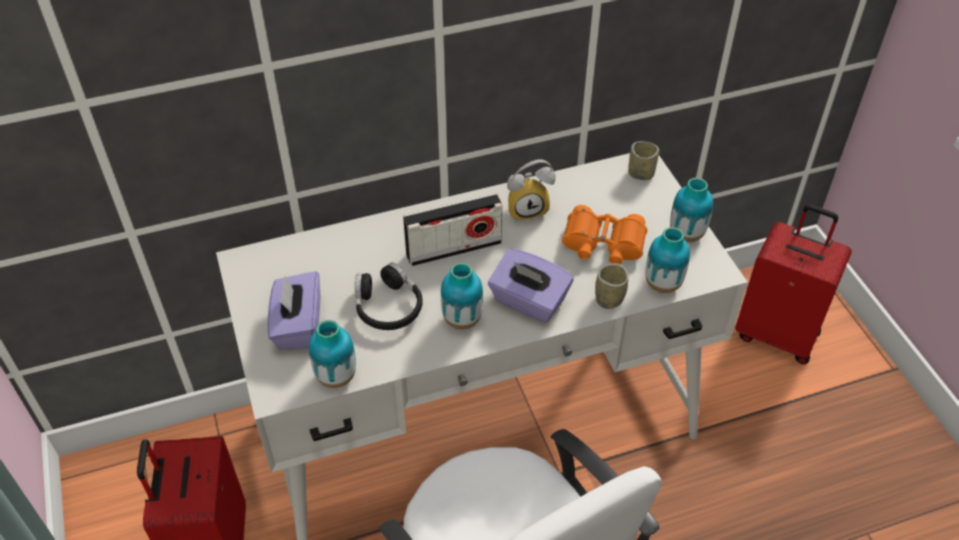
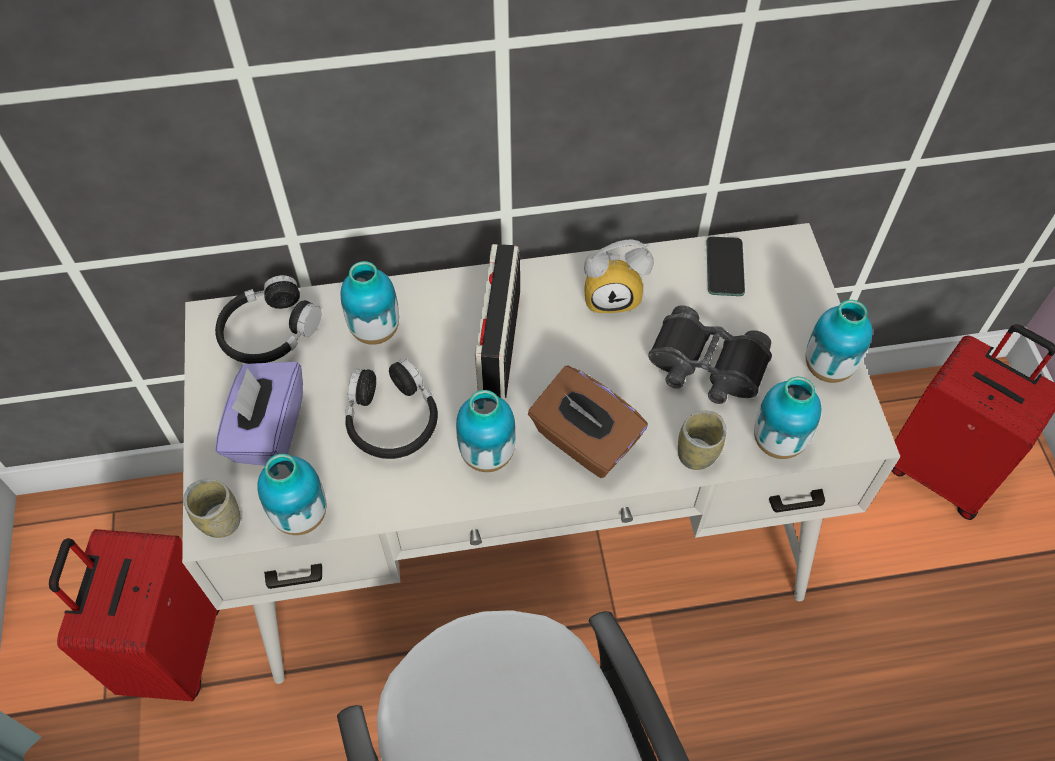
camera: 10 degrees right, 10 degrees up
(284, 263) = (269, 332): none -> black headphones
(362, 252) = (375, 331): none -> vase
(454, 248) = (499, 342): radio -> radio turned 105 degrees clockwise
(528, 301) = (584, 441): purple tissue box -> brown tissue box
(602, 181) = (725, 267): none -> phone
(603, 244) = (706, 366): orange binoculars -> black binoculars
(641, 173) = (782, 262): cup -> cup (220, 521)

